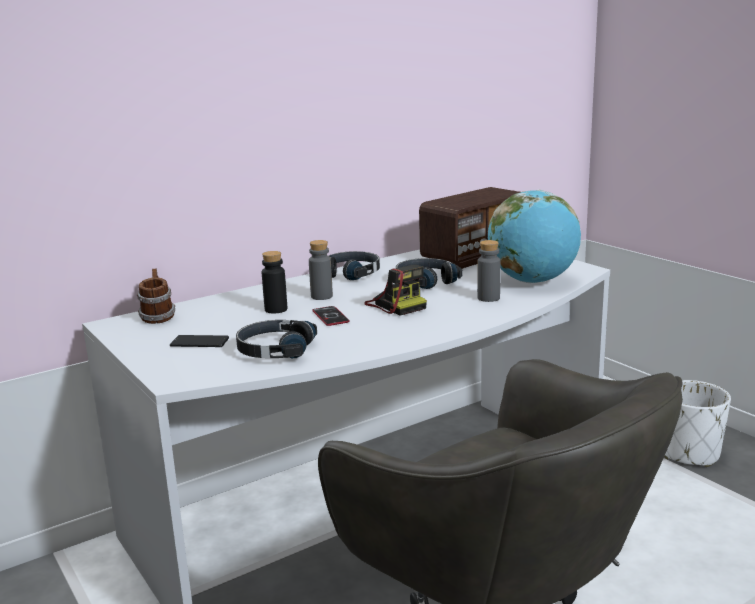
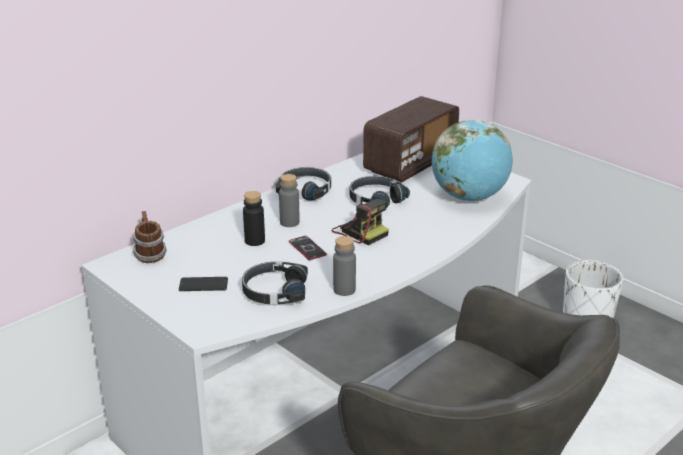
camera: 10 degrees left, 10 degrees up
(488, 298) = (437, 220): grey bottle -> grey bottle (344, 290)

